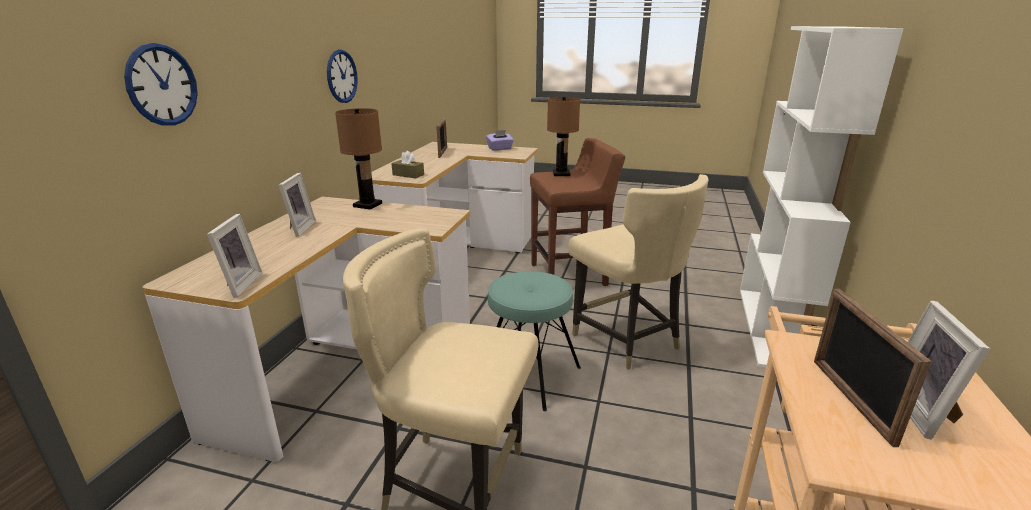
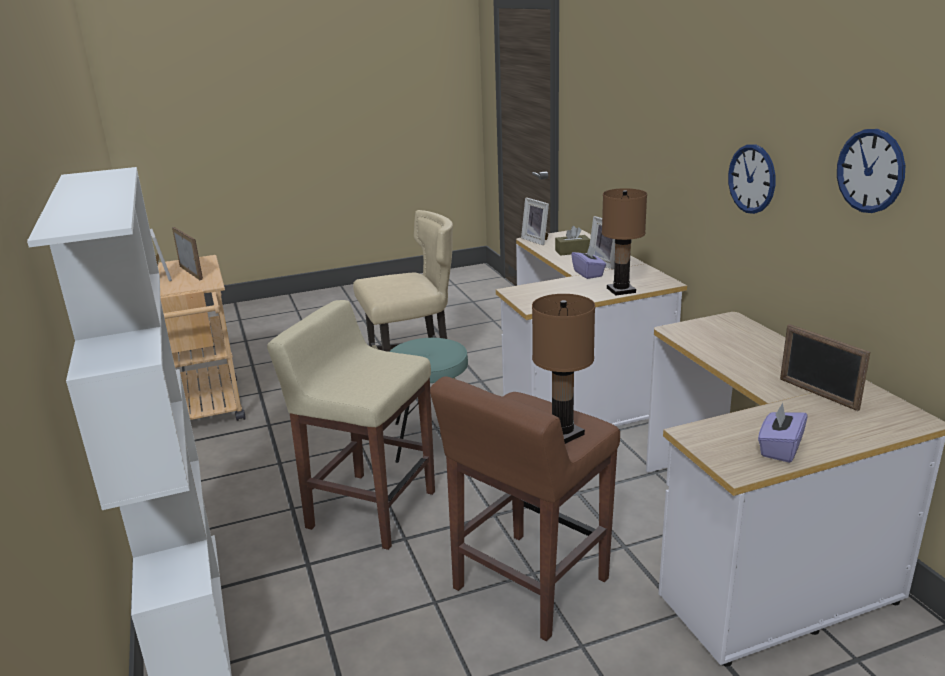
camera: 145 degrees right, 0 degrees up
(162, 85) = (613, 124): wall clock -> wall clock (870, 171)
(341, 224) = (588, 273): none -> purple tissue box
(408, 175) = (706, 332): brown tissue box -> brown tissue box (572, 251)
(626, 340) = (370, 509): beige chair -> beige stool

